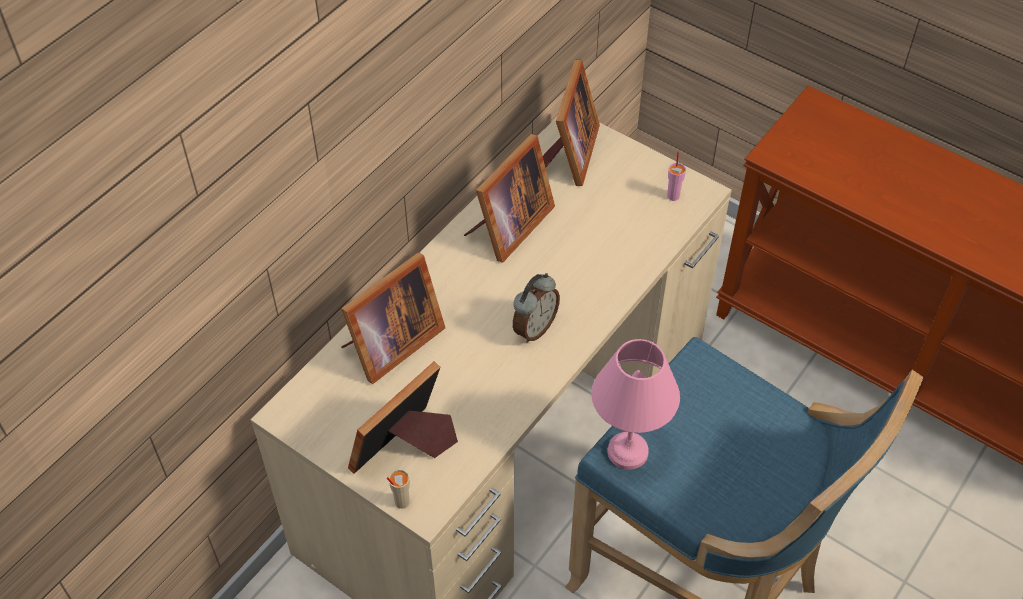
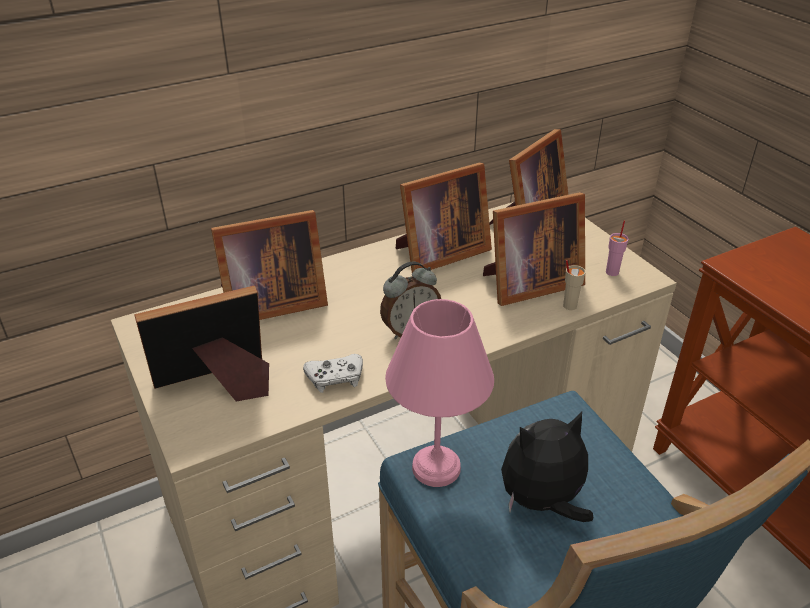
camera: 25 degrees right, 15 degrees down
(401, 502) = (175, 427): beige cup -> beige cup (569, 306)
(501, 402) = (335, 378): none -> white game controller
(607, 237) = (528, 284): none -> picture frame
(719, 449) = (542, 502): none -> plush toy

